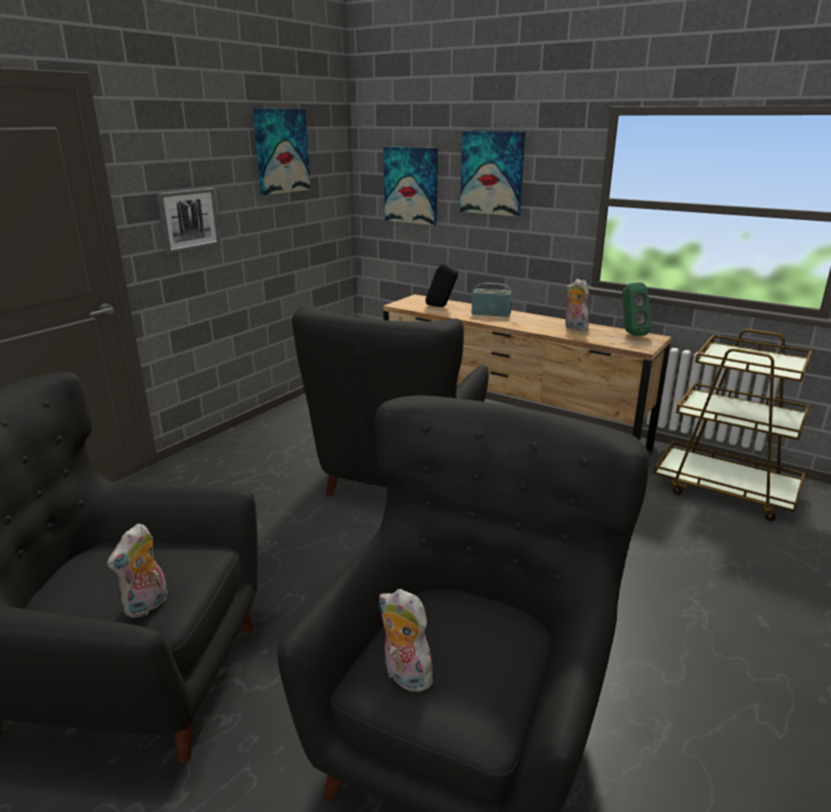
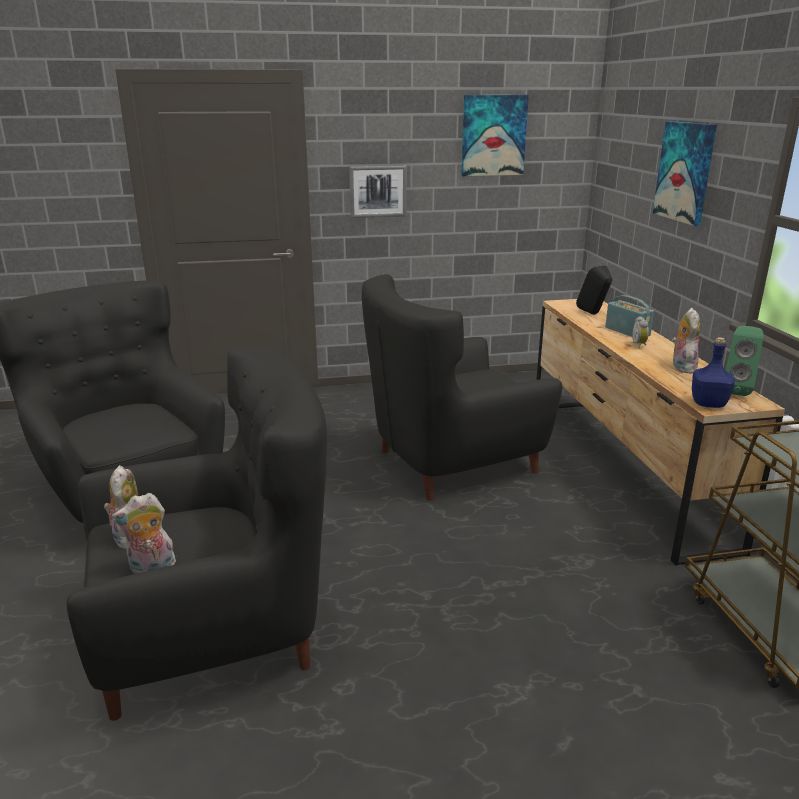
camera: 45 degrees right, 0 degrees up
(147, 606) = (107, 440): plush toy -> plush toy (151, 568)
(411, 185) = (627, 179): picture -> none
(520, 321) = (639, 345): none -> alarm clock
(637, 346) = (708, 403): none -> blue bottle

